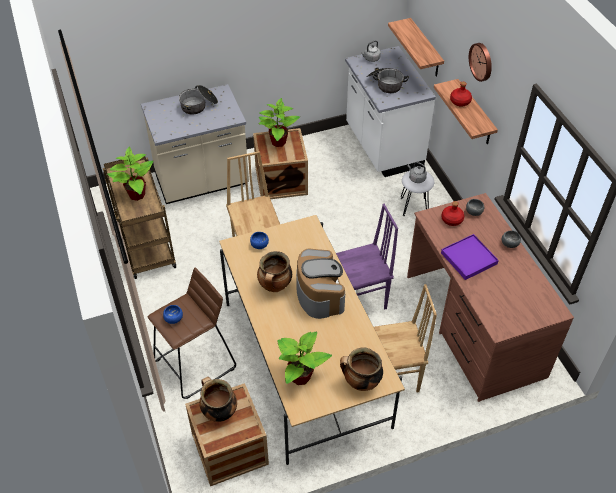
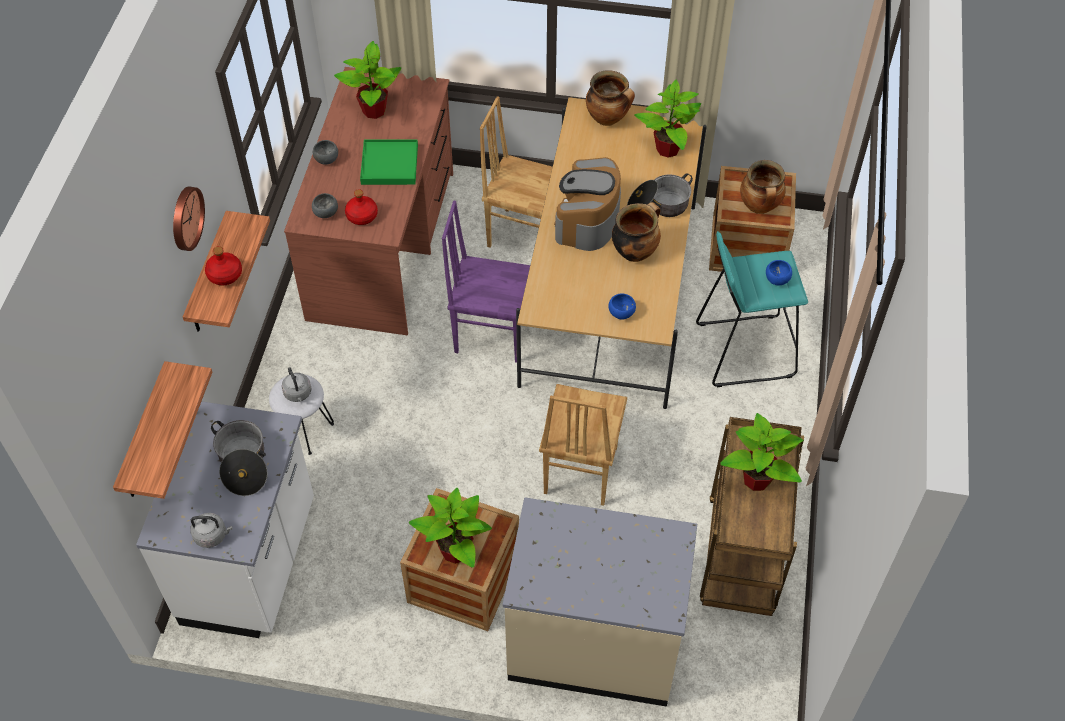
camera: 150 degrees left, 5 degrees up
(196, 364) = (743, 350): brown stool -> turquoise stool
(199, 105) = (583, 573): cooking pot -> cooking pot (658, 205)
(469, 258) = (389, 164): purple tray -> green tray
(518, 292) = (374, 110): none -> potted plant

